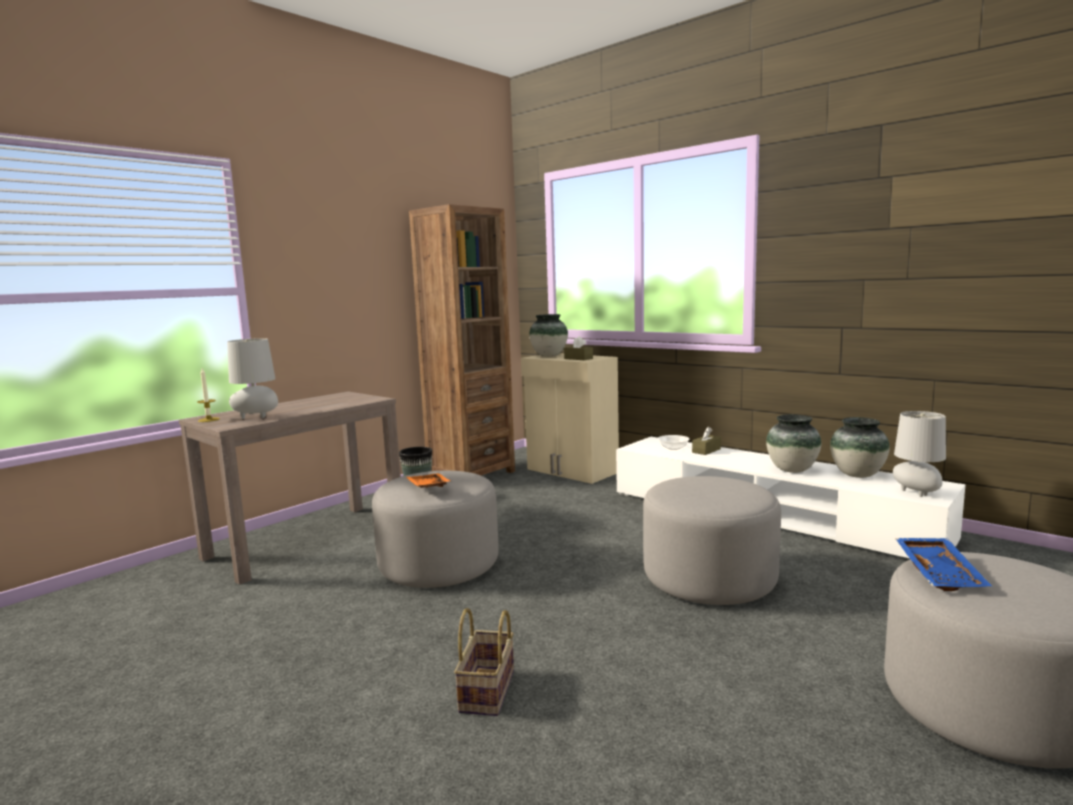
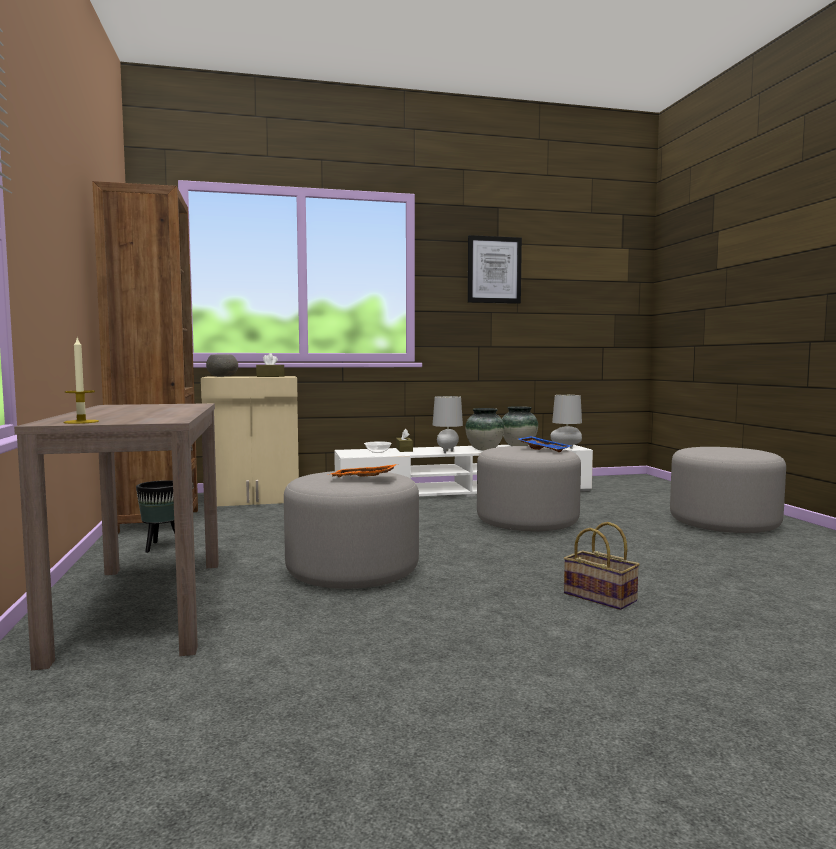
camera: 55 degrees left, 5 degrees down
(256, 417) = (145, 416): grey table lamp -> grey table lamp (447, 451)
(549, 355) = (222, 376): vase -> grey bowl
(869, 219) = (494, 270): none -> picture
(941, 573) = (709, 452): blue tray -> blue tray (544, 449)

